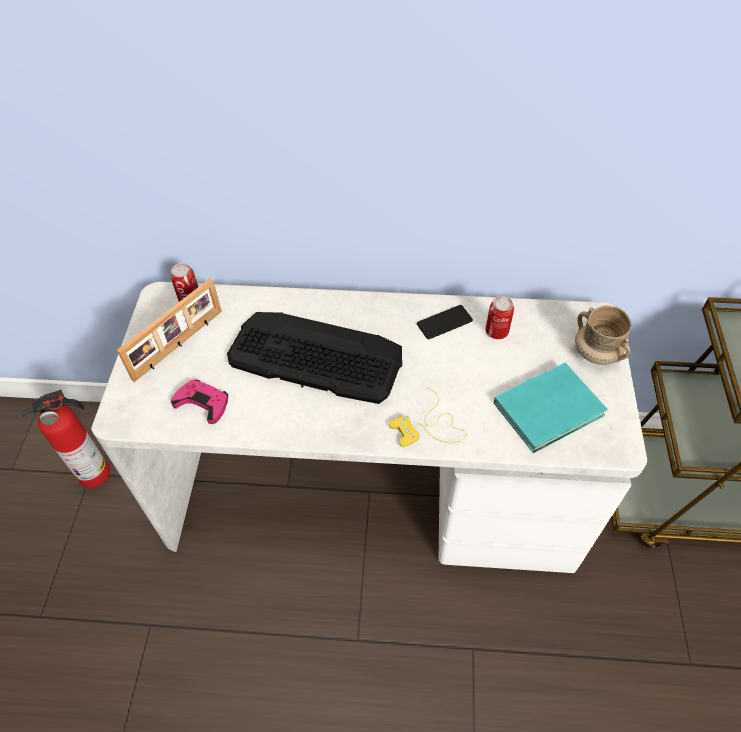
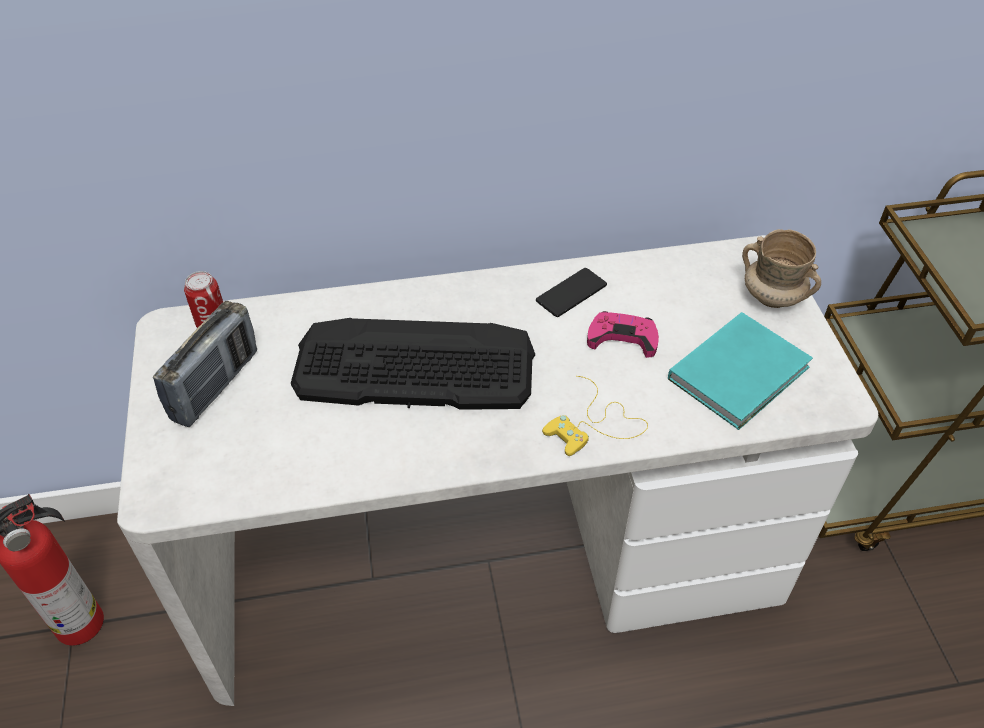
camera: 15 degrees left, 5 degrees down
(179, 345) = (215, 385): picture frame -> radio
(202, 403) = (274, 455): pink game controller -> pink game controller (622, 338)
(496, 331) = (641, 292): can -> none

